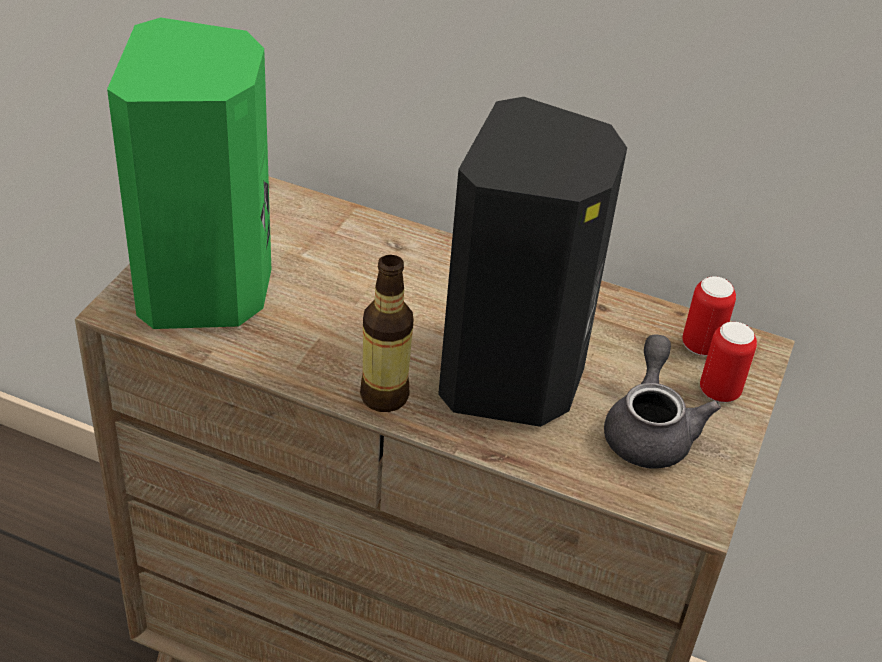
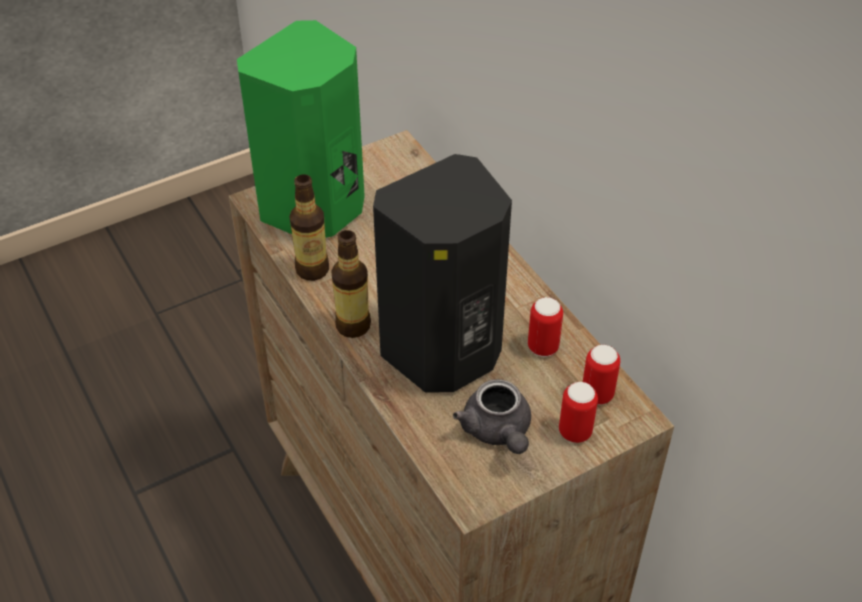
camera: 40 degrees right, 5 degrees up
(272, 357) = (312, 269): none -> bottle
(603, 324) = (543, 347): none -> can
(649, 430) = (498, 432): grey teapot -> grey teapot turned 120 degrees clockwise

